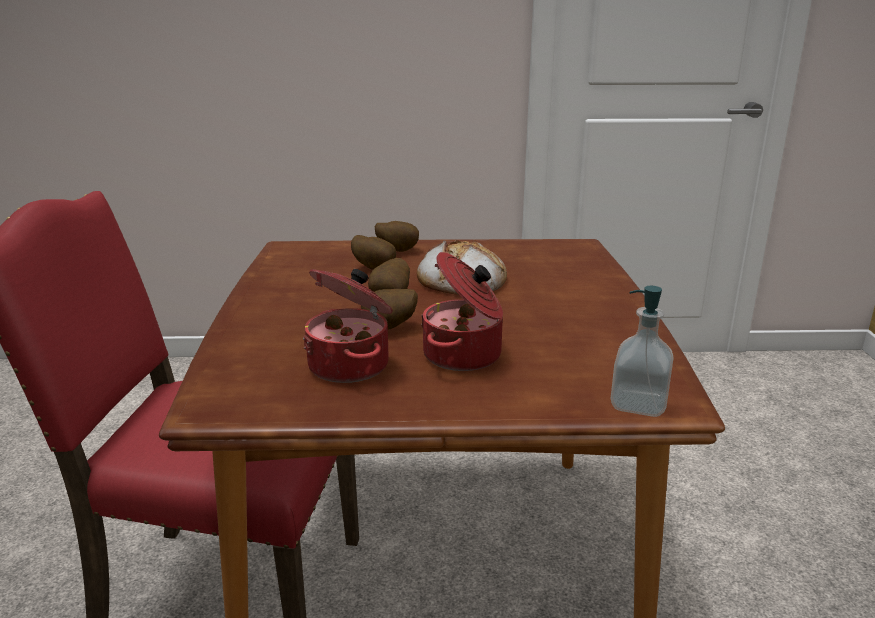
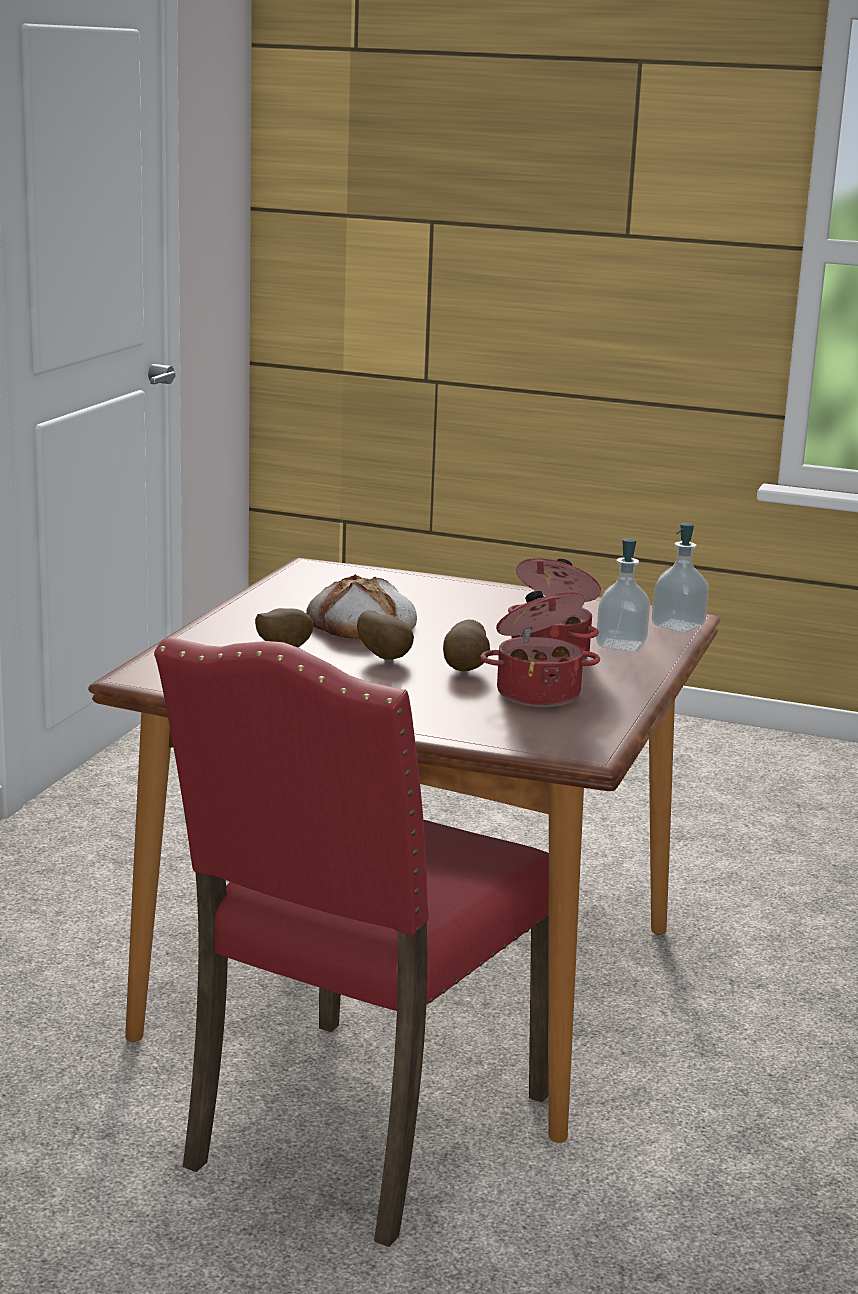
camera: 70 degrees left, 5 degrees down
(397, 250) = (230, 632): potato -> none
(532, 382) = (621, 645): none -> soap dispenser

